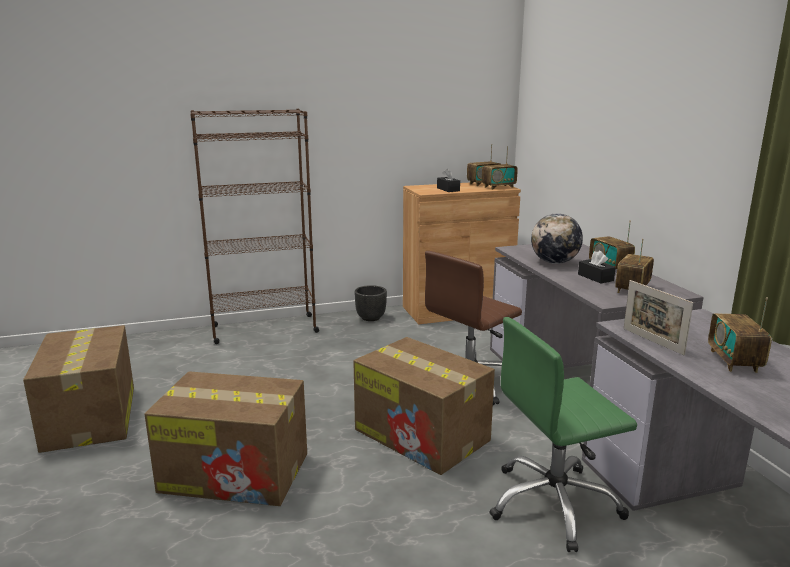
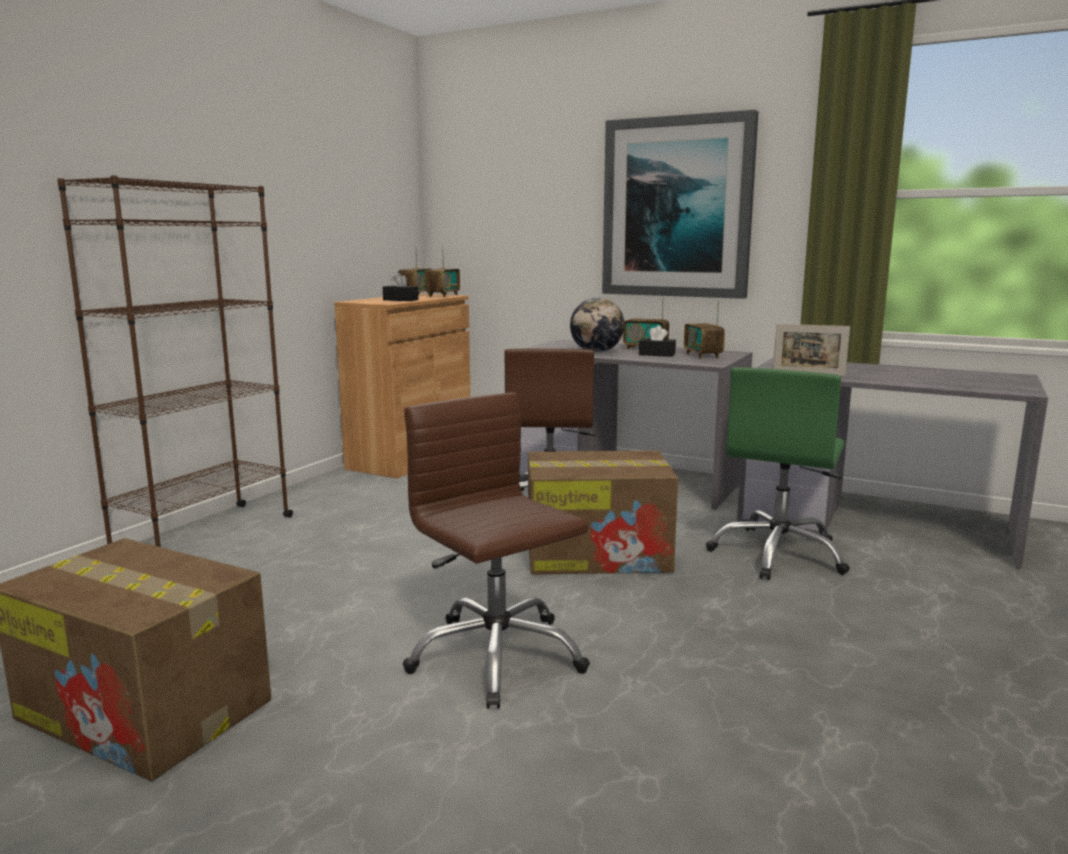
camera: 45 degrees left, 5 degrees down
(237, 472) = (496, 656): cardboard box -> brown office chair
(371, 318) = (329, 487): black planter -> none
(666, 133) = (677, 208): none -> picture
(734, 361) = (873, 373): radio -> none

